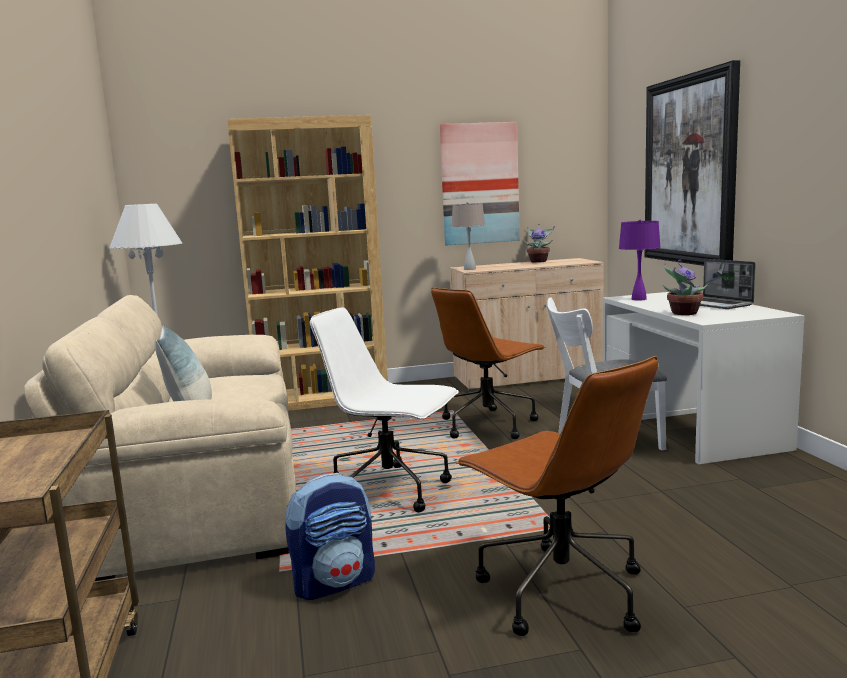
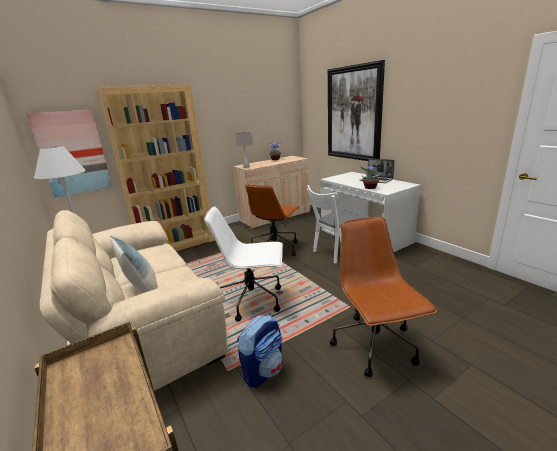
camera: 20 degrees left, 10 degrees up
(479, 184) = (244, 120): picture -> picture (73, 153)
(559, 591) = (375, 345): brown office chair -> brown office chair turned 135 degrees counterclockwise
(638, 299) = (338, 179): purple table lamp -> none

